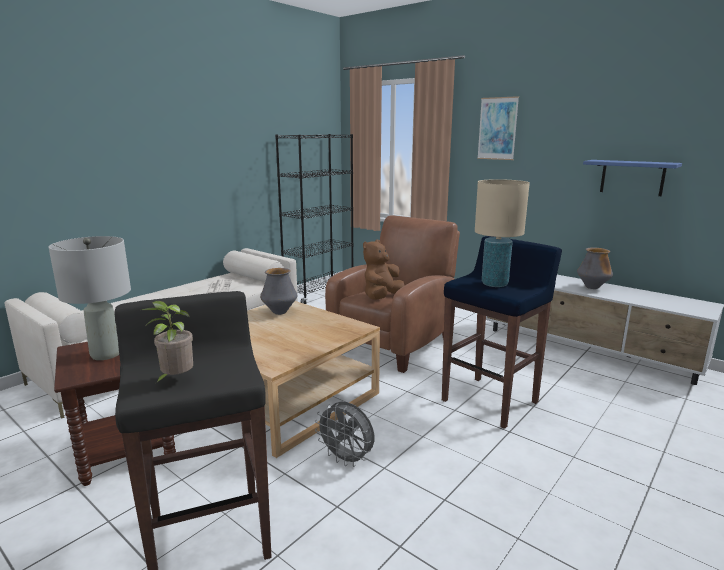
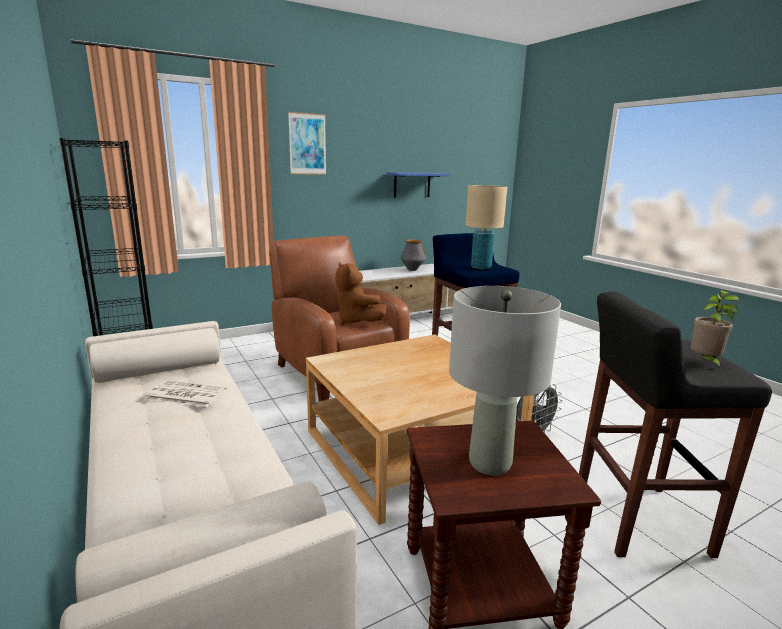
camera: 70 degrees left, 0 degrees up
(279, 312) = (356, 365): vase -> none

